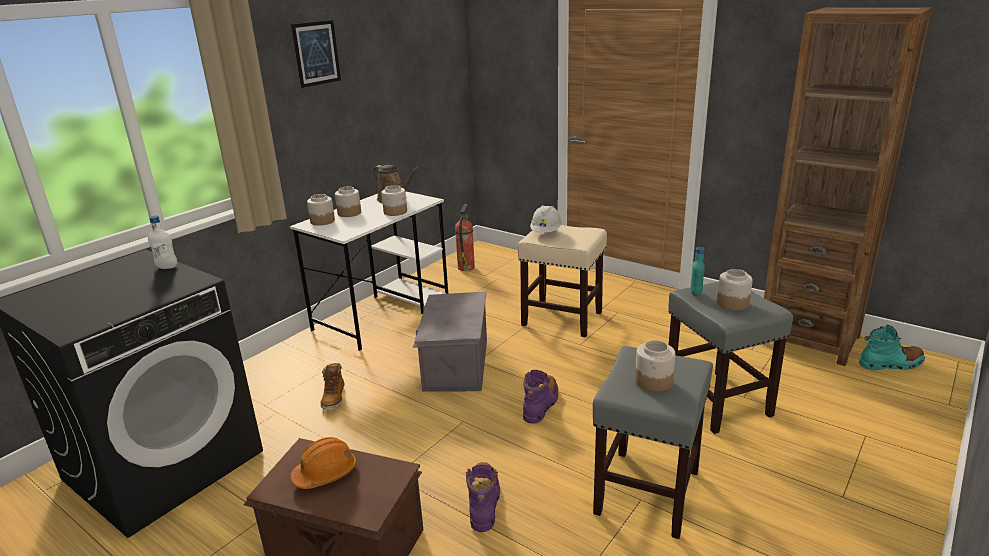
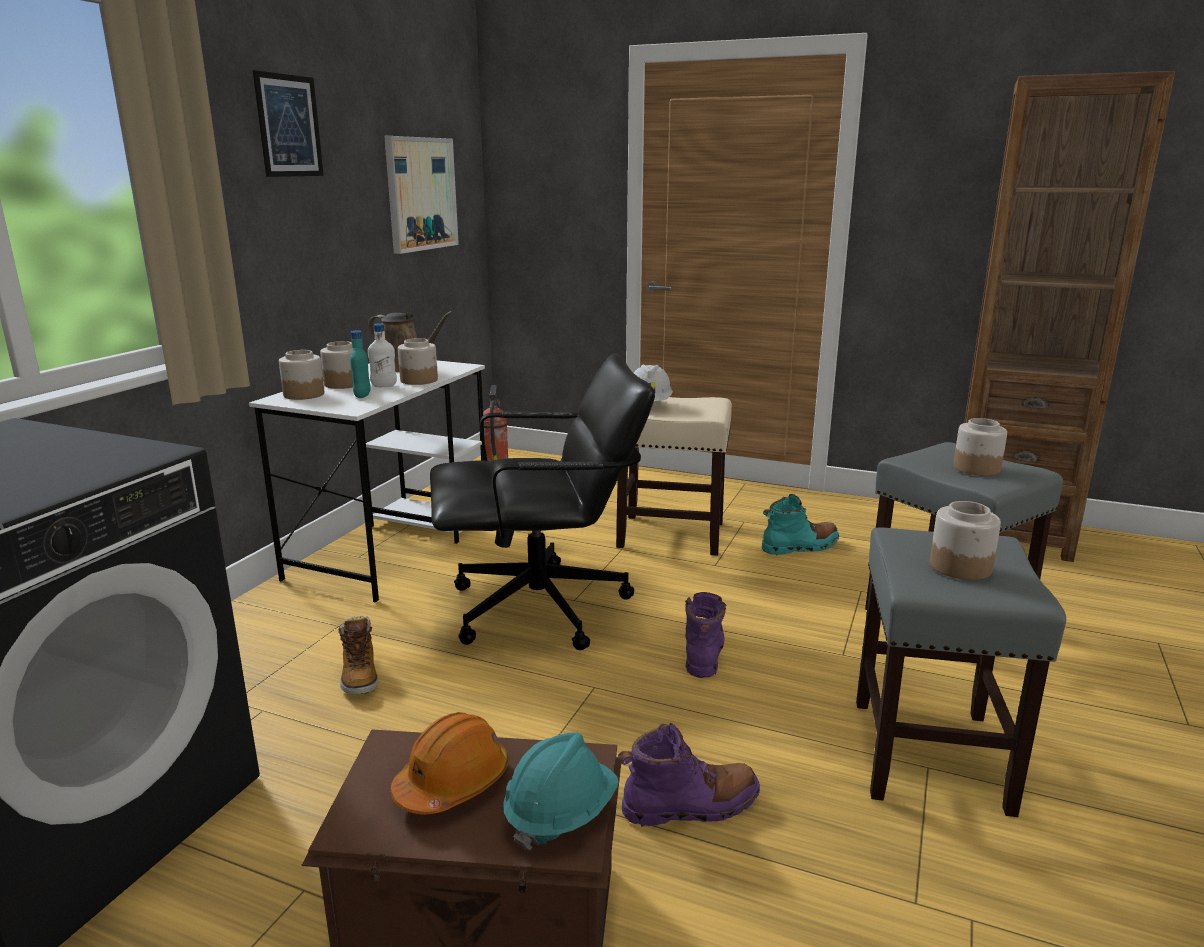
camera: 15 degrees left, 5 degrees down
(167, 267) = (76, 437): white bottle -> white bottle (384, 386)
(372, 498) = (560, 814): none -> turquoise hard hat
(415, 79) = (420, 194): none -> picture
(454, 365) = (542, 608): grey storage box -> black office chair
(484, 502) = (691, 806): purple boot -> purple boot turned 90 degrees clockwise
(696, 293) = (918, 459): turquoise bottle -> turquoise bottle (362, 395)
(891, 364) = (1124, 555): turquoise boot -> turquoise boot (800, 547)

